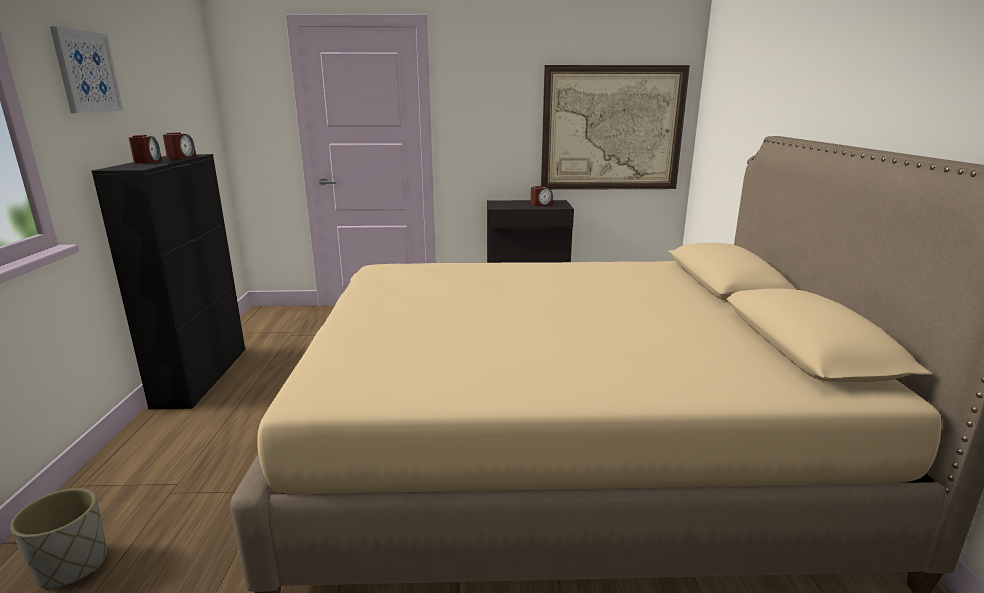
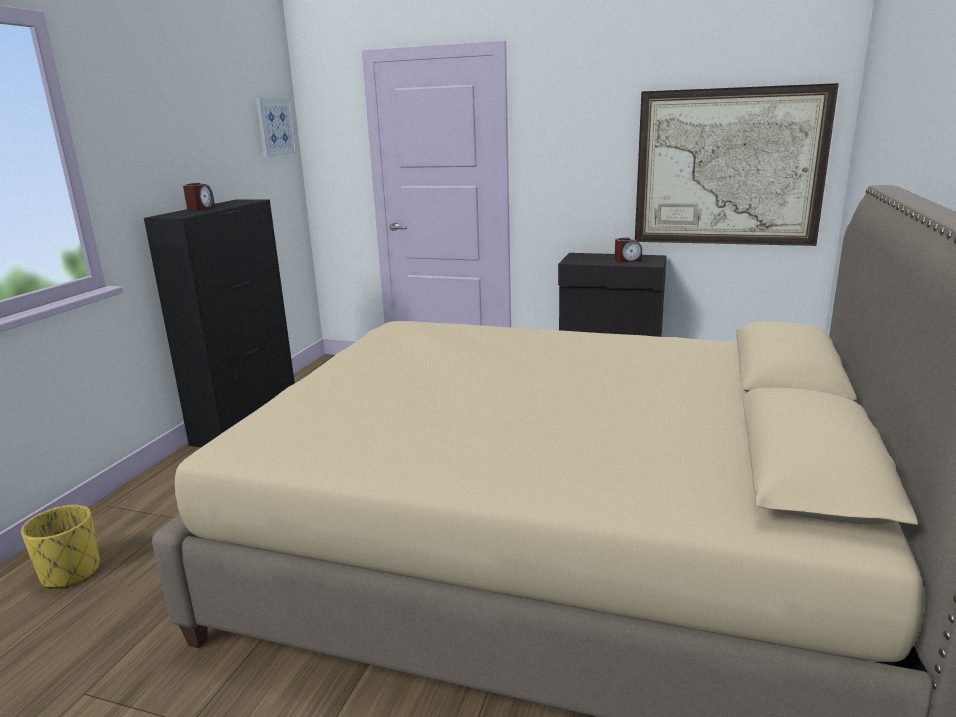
camera: 20 degrees right, 0 degrees up
(72, 566) = (70, 573): grey planter -> yellow planter
(86, 72) = (147, 126): picture -> picture (275, 127)
(181, 157) = (235, 204): alarm clock -> none

